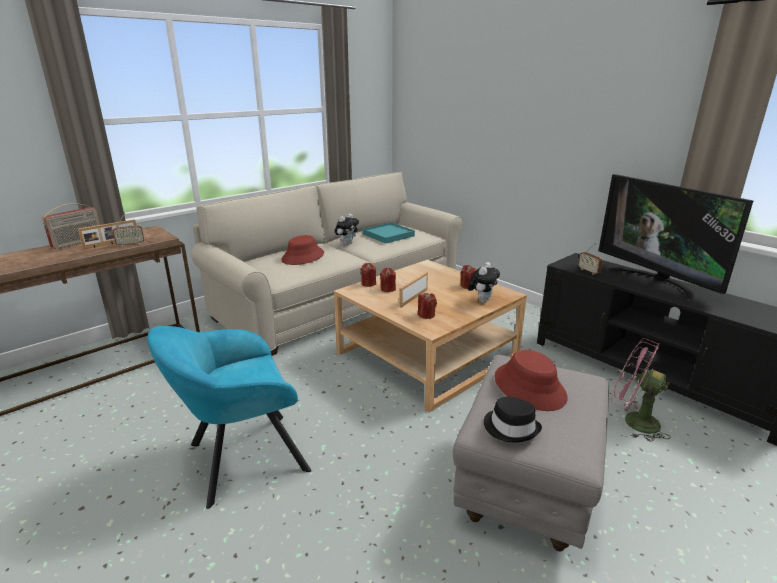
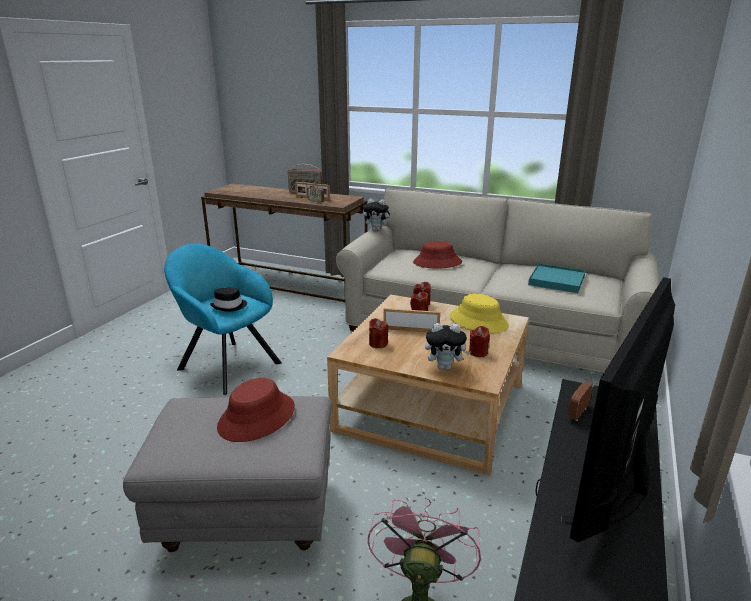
camera: 65 degrees right, 0 degrees up
(347, 243) = (504, 271): plush toy -> plush toy (377, 230)
(420, 274) = (478, 321): none -> yellow hat
(511, 427) = (185, 415): black hat -> black hat (229, 306)

